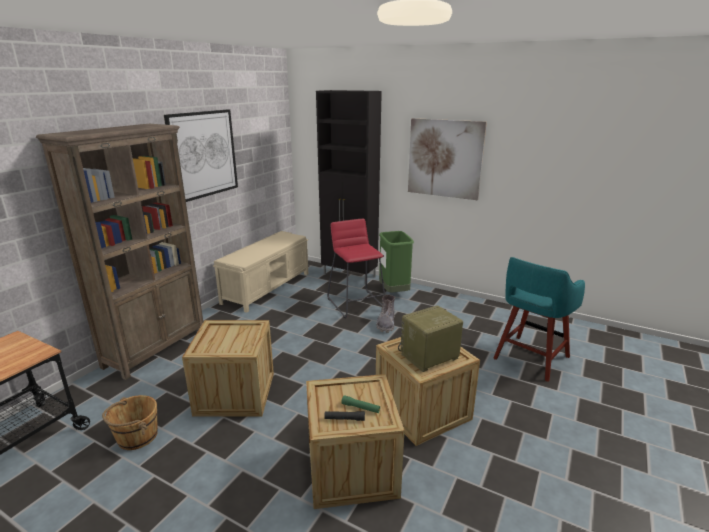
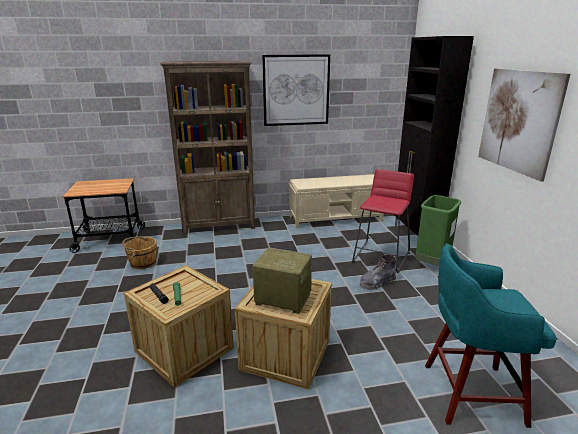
camera: 50 degrees right, 0 degrees up
(235, 393) = (209, 269): crate -> none

